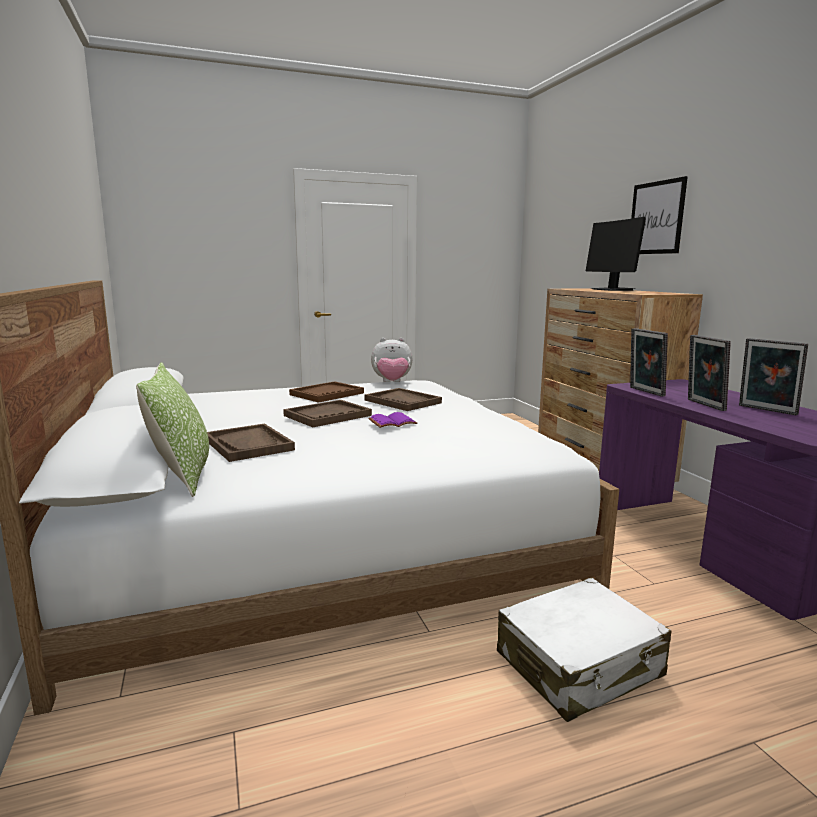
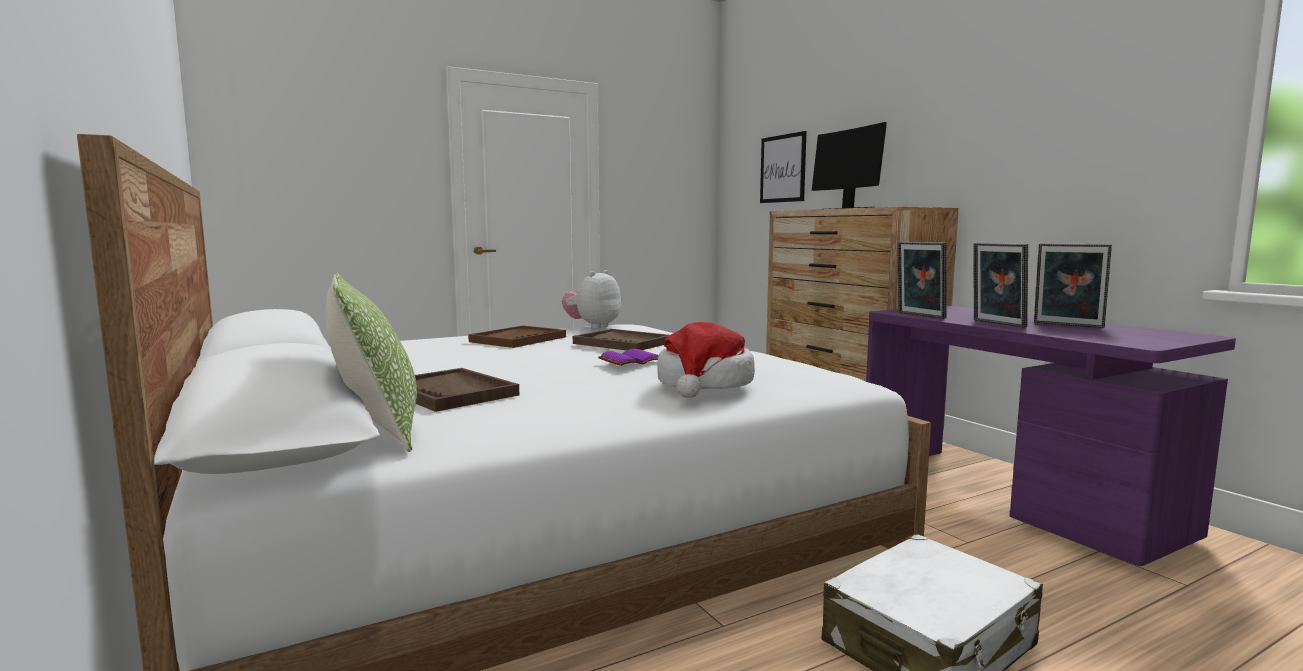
camera: 10 degrees left, 5 degrees down
(327, 416) = (538, 359): brown tray -> none
(392, 382) = (593, 326): plush toy -> plush toy turned 135 degrees clockwise
(433, 449) = (704, 384): none -> hat
(656, 218) = (893, 126): picture -> picture (782, 168)

